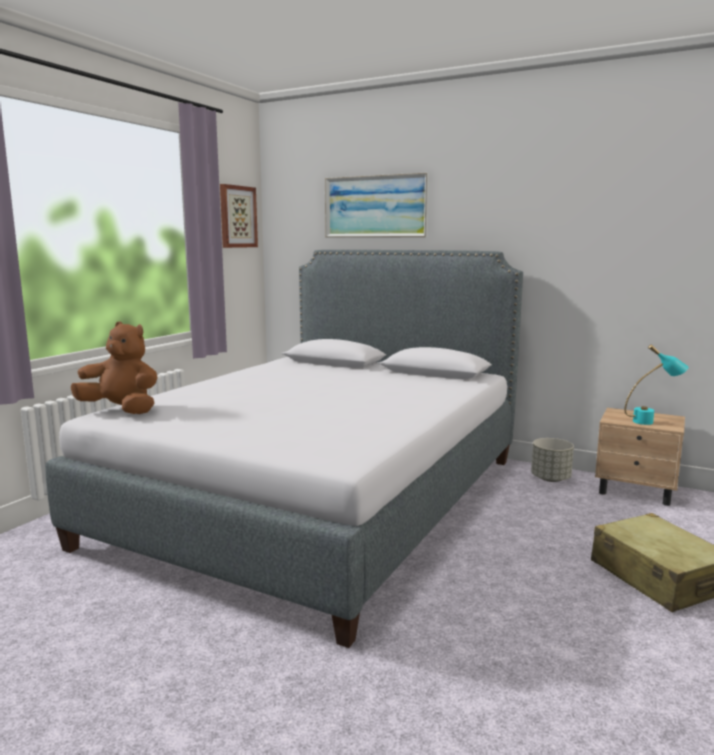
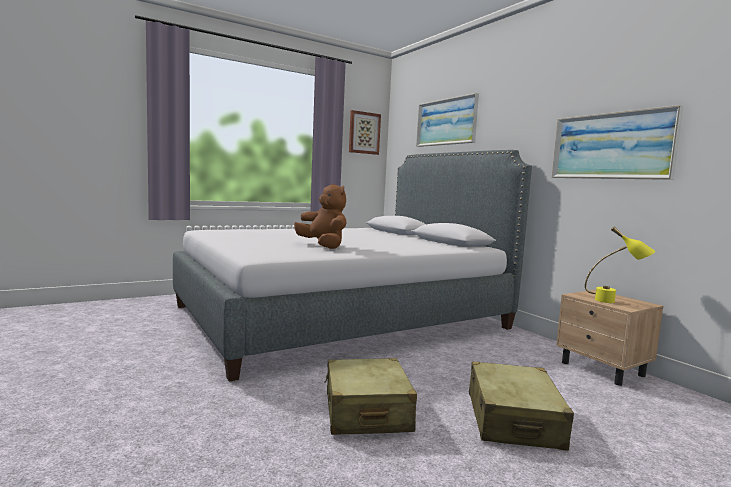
camera: 30 degrees right, 5 degrees down
(121, 410) = (217, 229): brown plush toy -> brown plush toy (323, 246)
(543, 623) = (366, 412): none -> beige suitcase
(551, 478) = (533, 345): grey planter -> none
(619, 251) = (611, 146): none -> picture
(651, 421) = (614, 302): turquoise table lamp -> yellow table lamp

